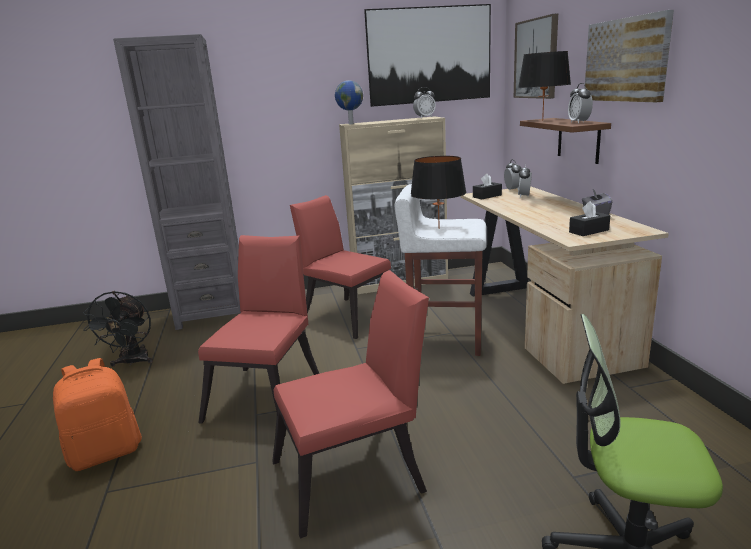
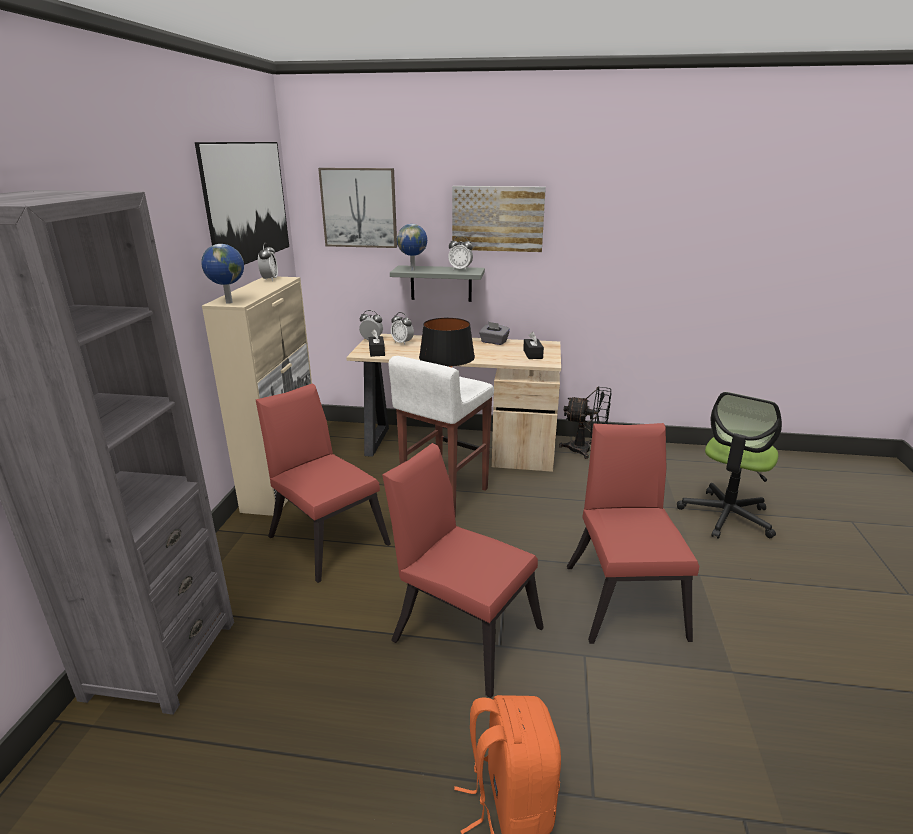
camera: 70 degrees left, 5 degrees up
(132, 362) = (248, 780): black fan -> black fan (585, 450)
(346, 315) = (326, 536): red chair -> red chair turned 75 degrees clockwise
(542, 120) = (413, 270): black table lamp -> globe
(578, 140) = (441, 283): brown shelf -> grey shelf

